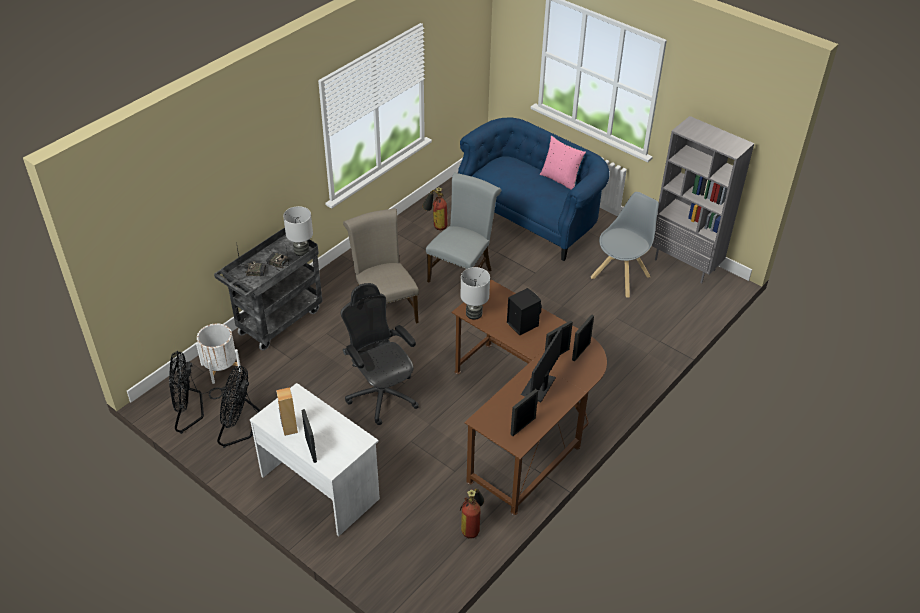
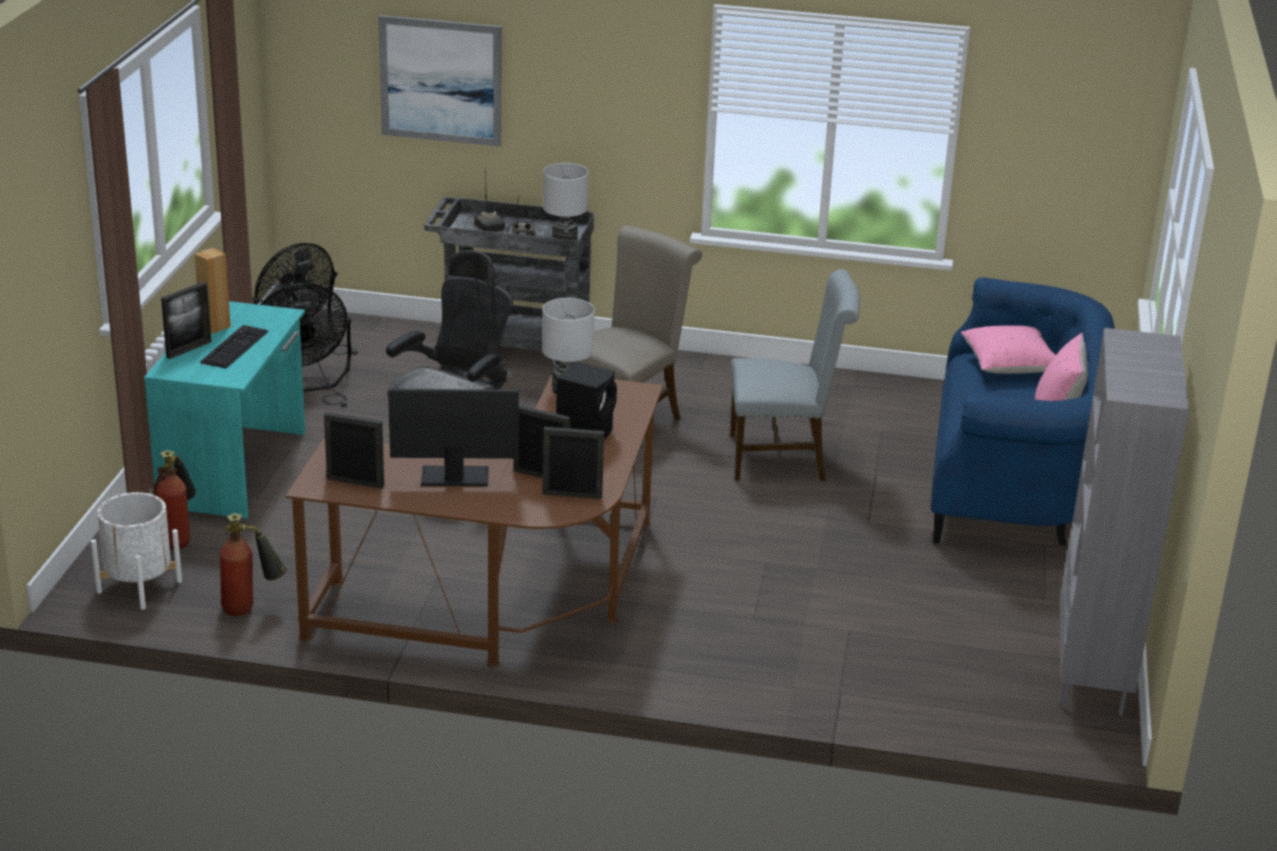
camera: 60 degrees right, 15 degrees down
(195, 213) = (441, 80): none -> picture
(221, 368) = (389, 339): white planter -> white planter (139, 586)
(320, 486) = (236, 468): white desk -> turquoise desk
(322, 428) = (234, 346): none -> keyboard
(436, 224) = (873, 405): fire extinguisher -> fire extinguisher (179, 537)
(502, 168) = (1009, 366): none -> pink pillow
(621, 276) = (968, 611): grey chair -> none

